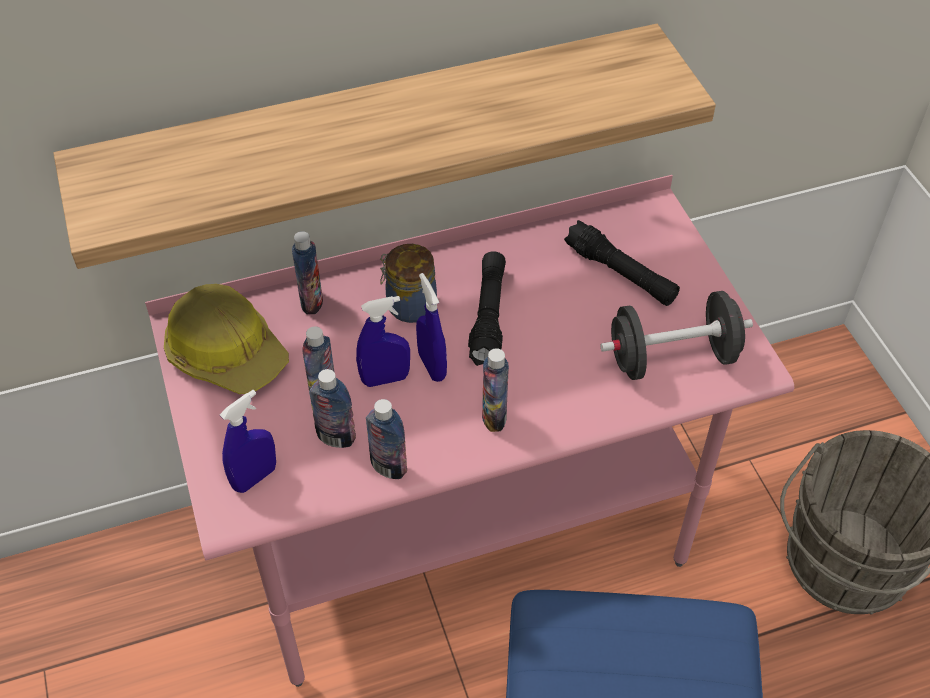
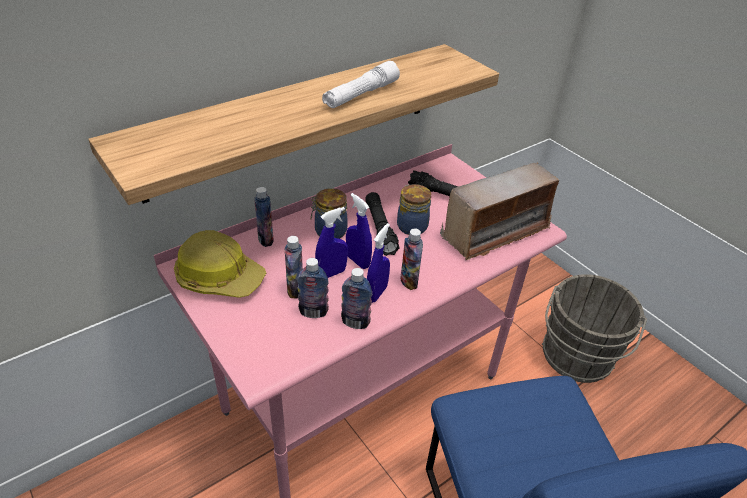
camera: 20 degrees left, 10 degrees down
(255, 478) = (267, 347): blue spray bottle -> blue spray bottle (376, 293)
(461, 122) = (361, 95): none -> white flashlight
(540, 319) = (411, 226): none -> jar
(672, 358) = (495, 232): black dumbbell -> radio

